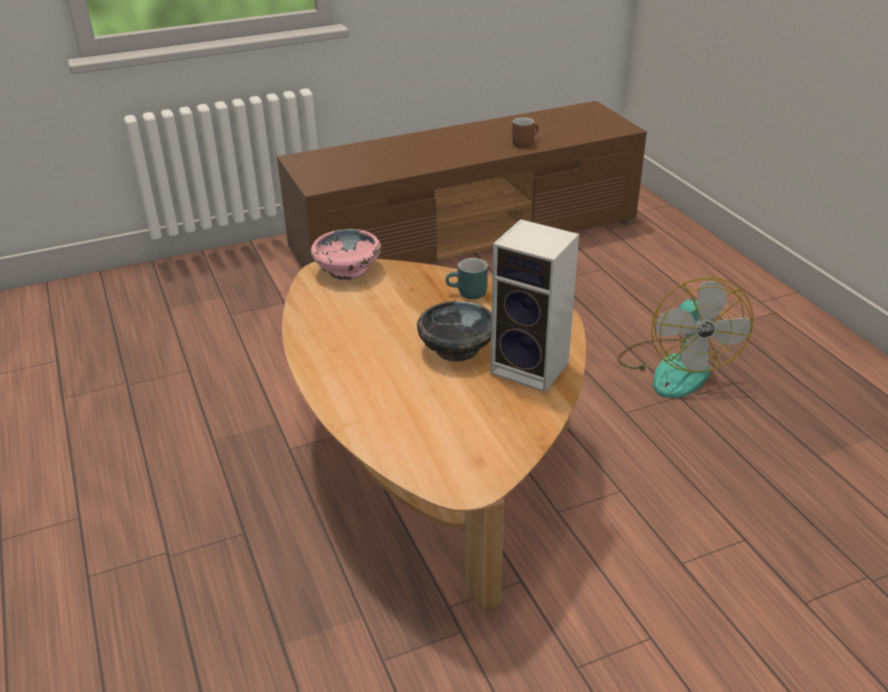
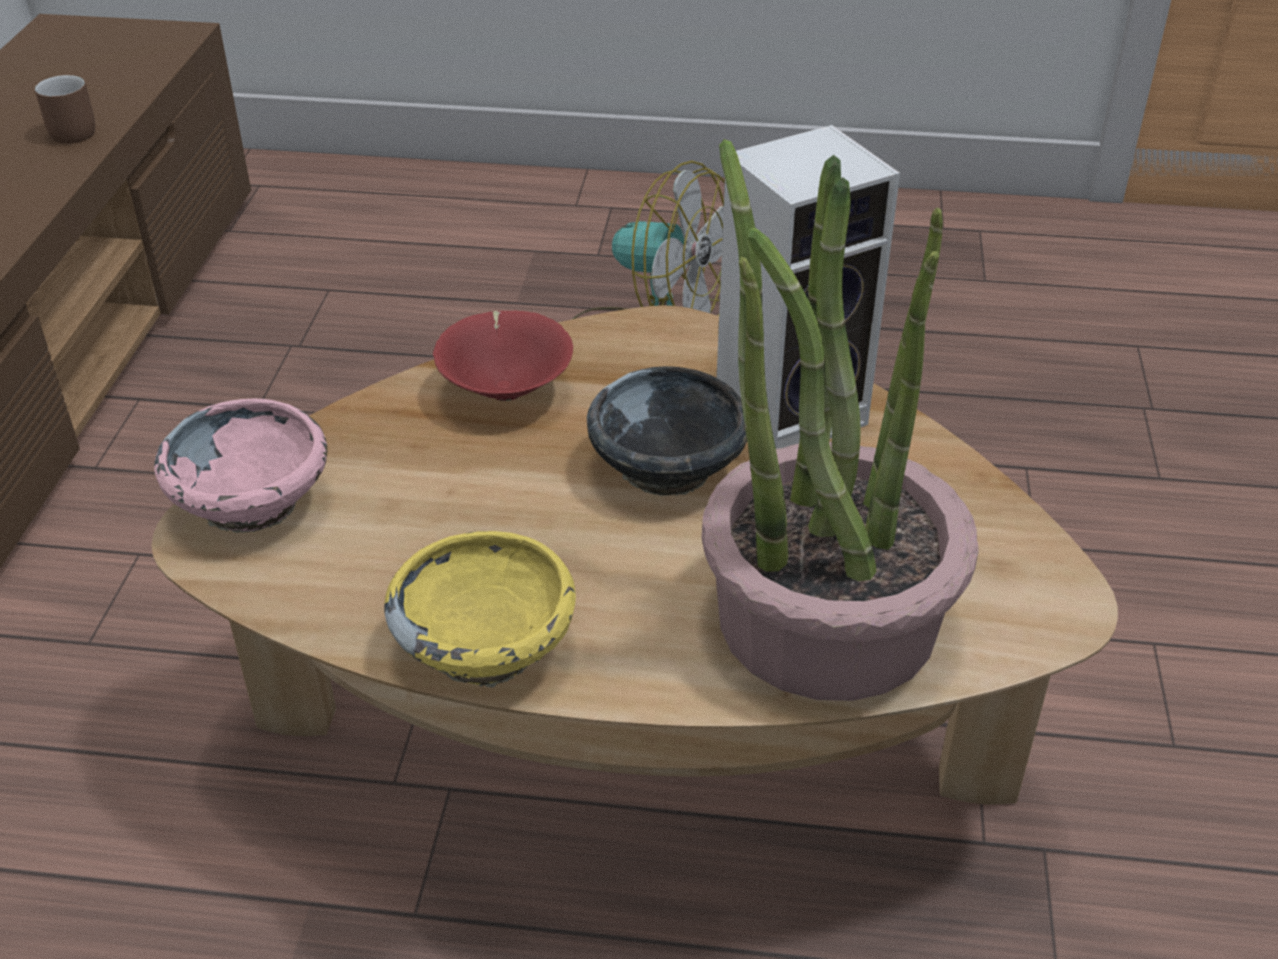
camera: 60 degrees left, 5 degrees up
(314, 347) = (486, 648): none -> yellow bowl
(398, 420) = (824, 617): none -> potted plant
(467, 294) = (506, 389): turquoise mug -> red bowl

